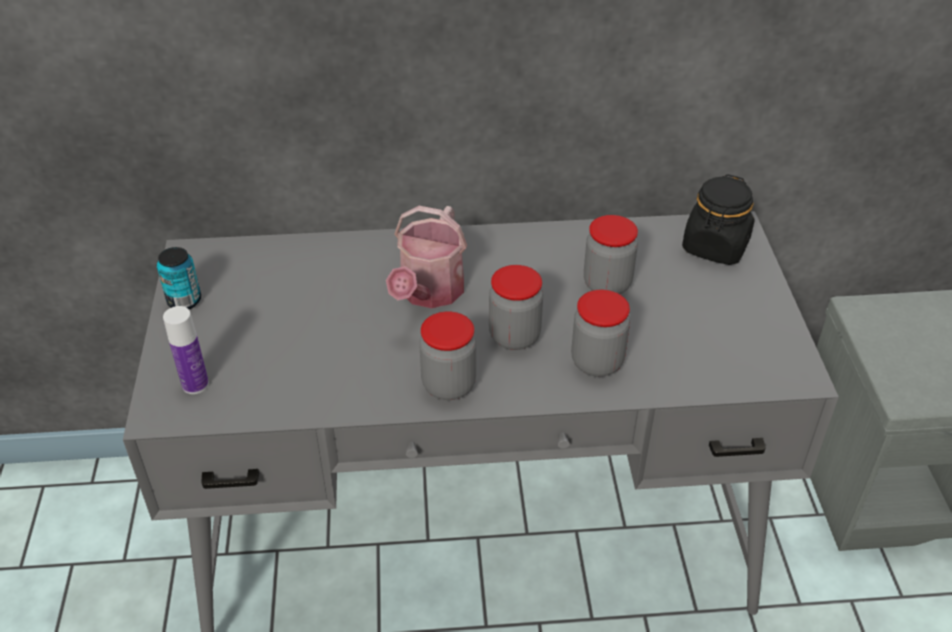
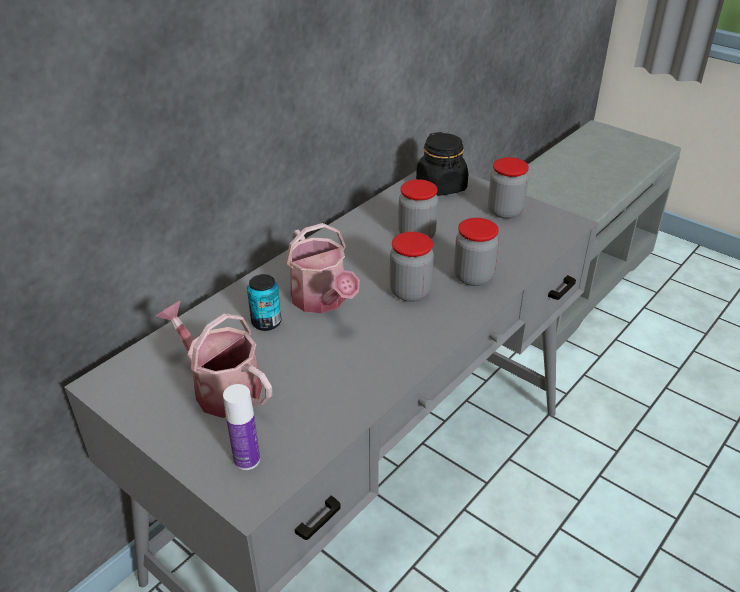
camera: 45 degrees left, 5 degrees down
(184, 301) = (149, 415): can -> can (266, 322)
(254, 315) = (221, 388): none -> watering can
(448, 385) = (415, 341): jar -> jar (505, 211)

